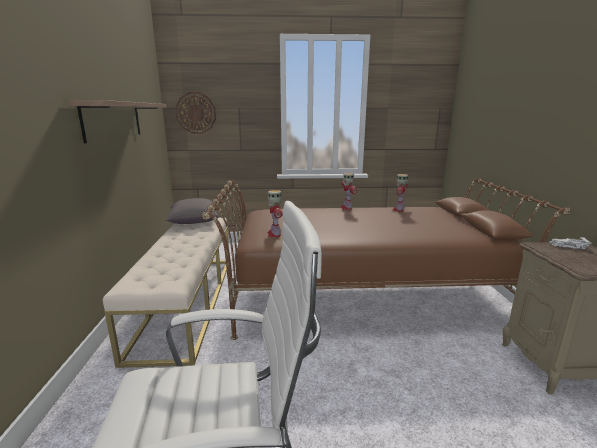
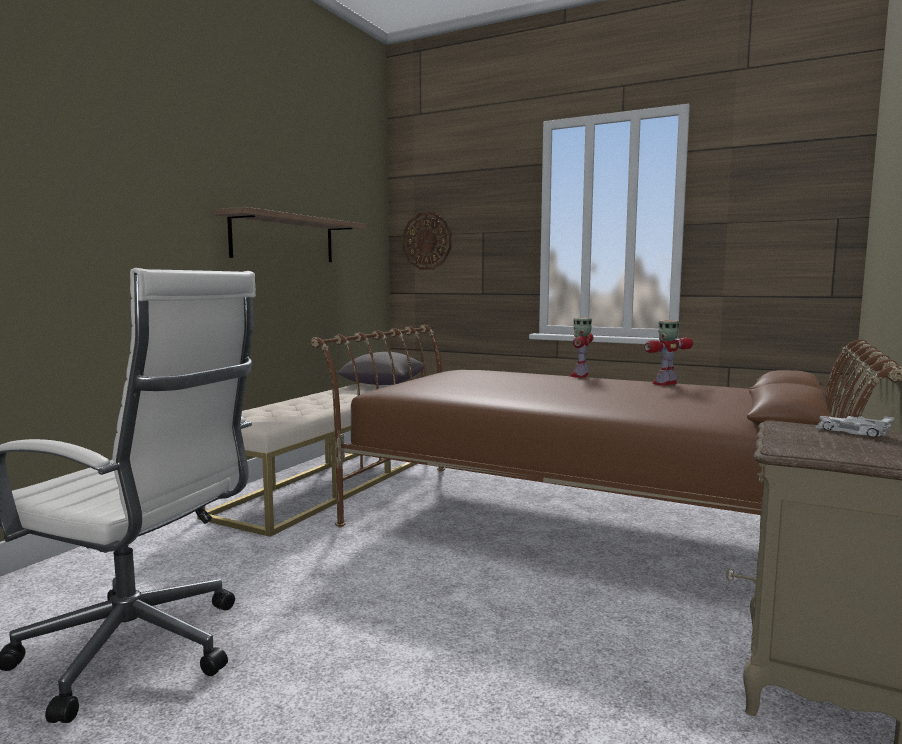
camera: 30 degrees right, 10 degrees down
(275, 234) = (415, 385): toy robot -> none

